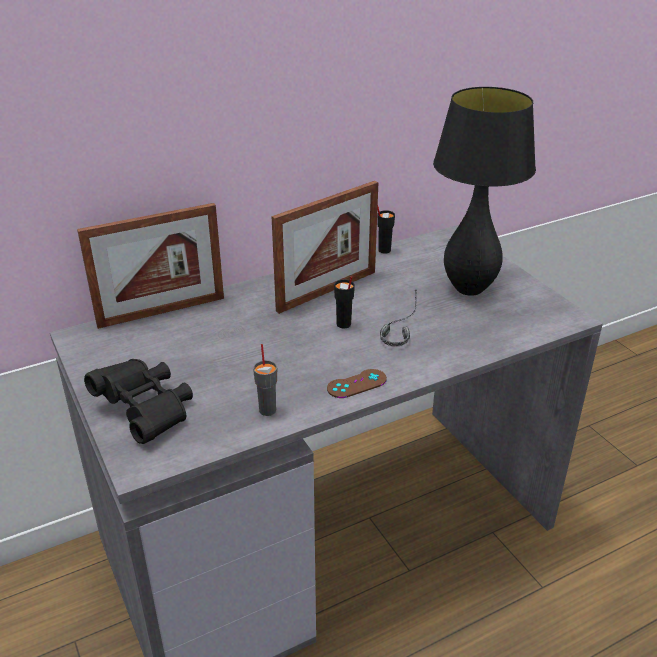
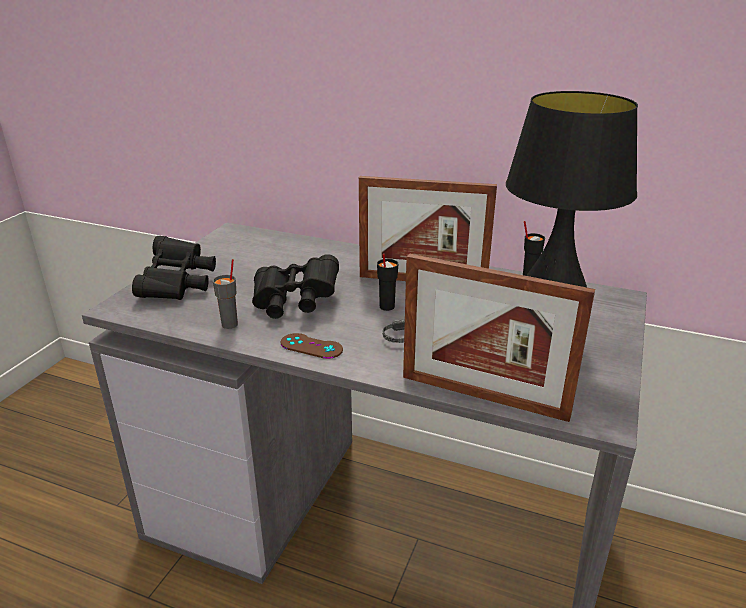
camera: 50 degrees right, 5 degrees down
(162, 311) = (297, 240): picture frame -> picture frame (483, 396)
(277, 362) = (294, 303): none -> black binoculars

